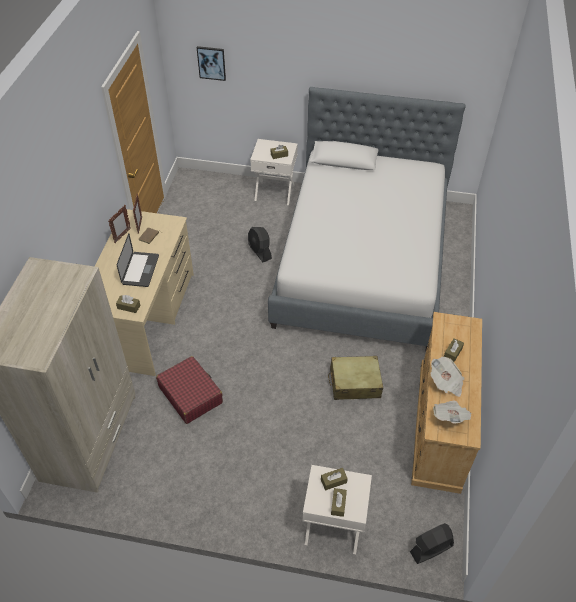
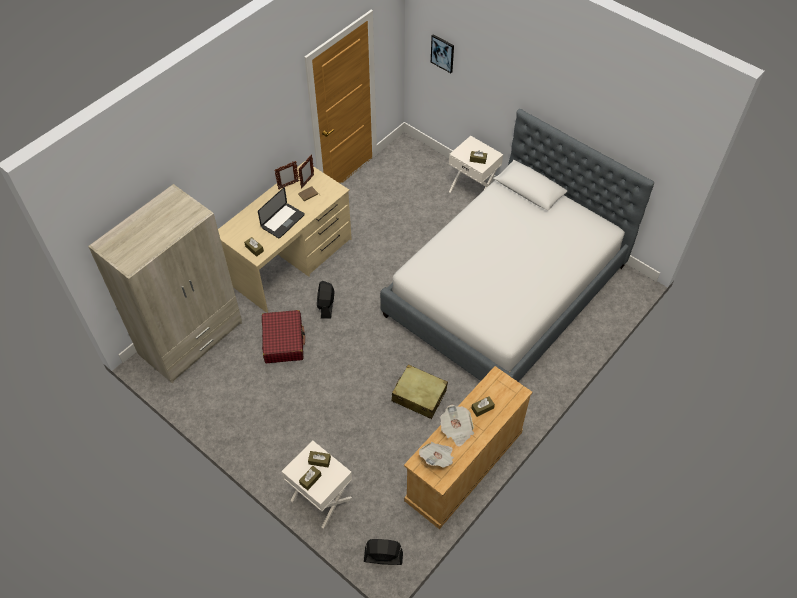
camera: 30 degrees right, 5 degrees up
(260, 251) = (420, 242): black fan -> black fan (326, 306)

